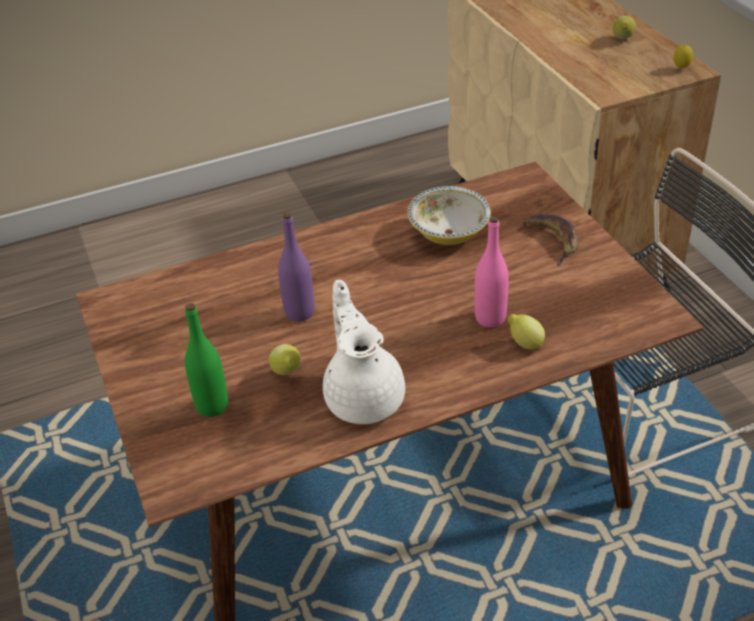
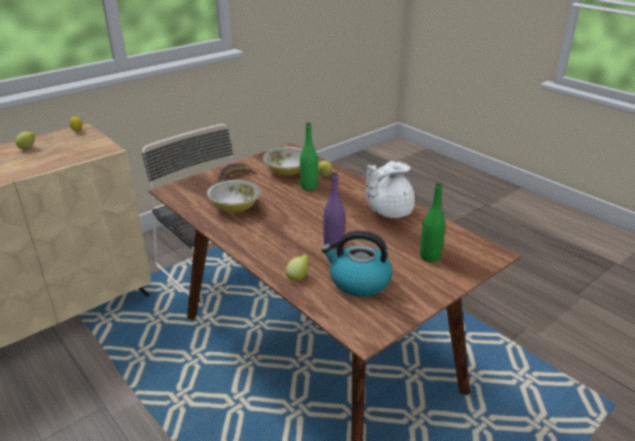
camera: 110 degrees left, 10 degrees down
(202, 318) = (358, 282): none -> kettle
(287, 373) = (387, 237): lemon -> lemon (298, 277)
(490, 318) = (309, 187): pink bottle -> green bottle
(559, 301) = (287, 171): none -> bowl

